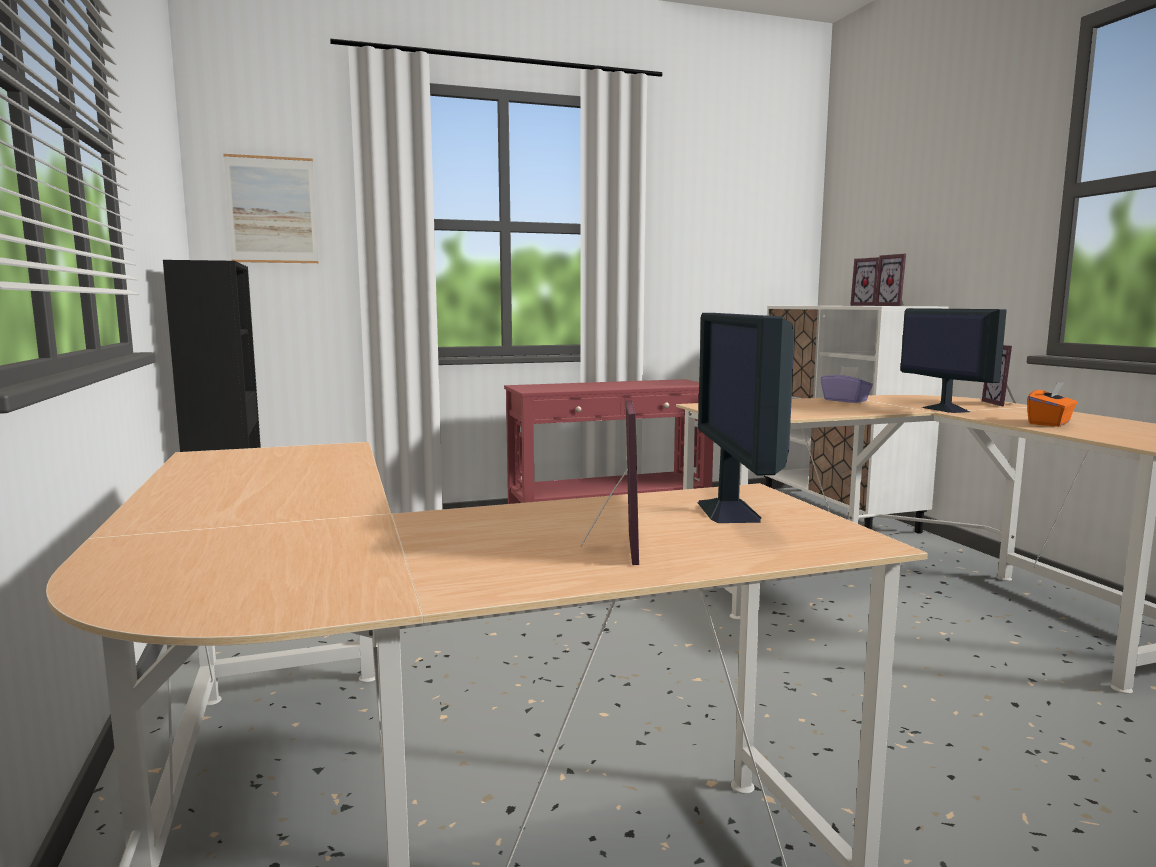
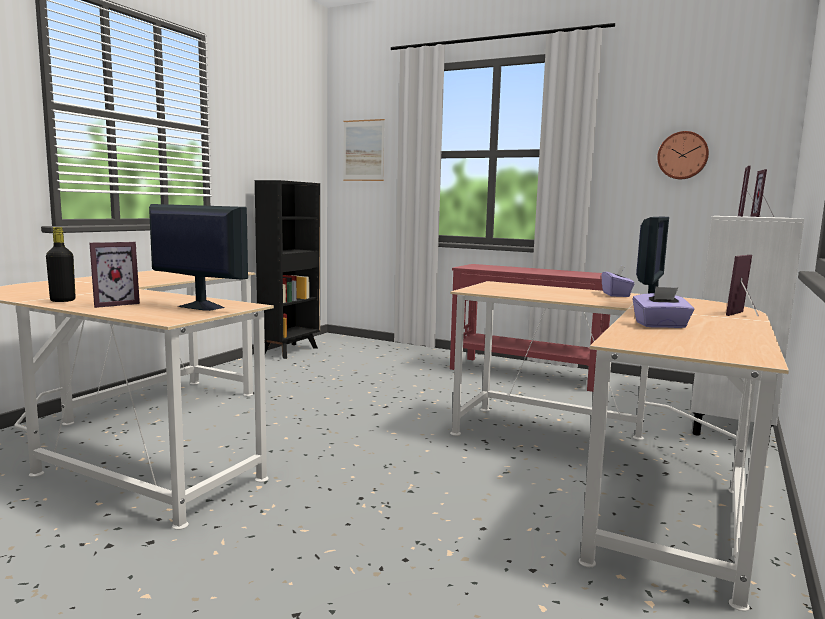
camera: 45 degrees right, 0 degrees up
(487, 575) = (63, 300): none -> black bottle
(726, 239) = (682, 155): none -> wall clock
(729, 511) = (200, 306): monitor -> monitor turned 75 degrees clockwise
(1050, 423) = (661, 325): orange tissue box -> purple tissue box

